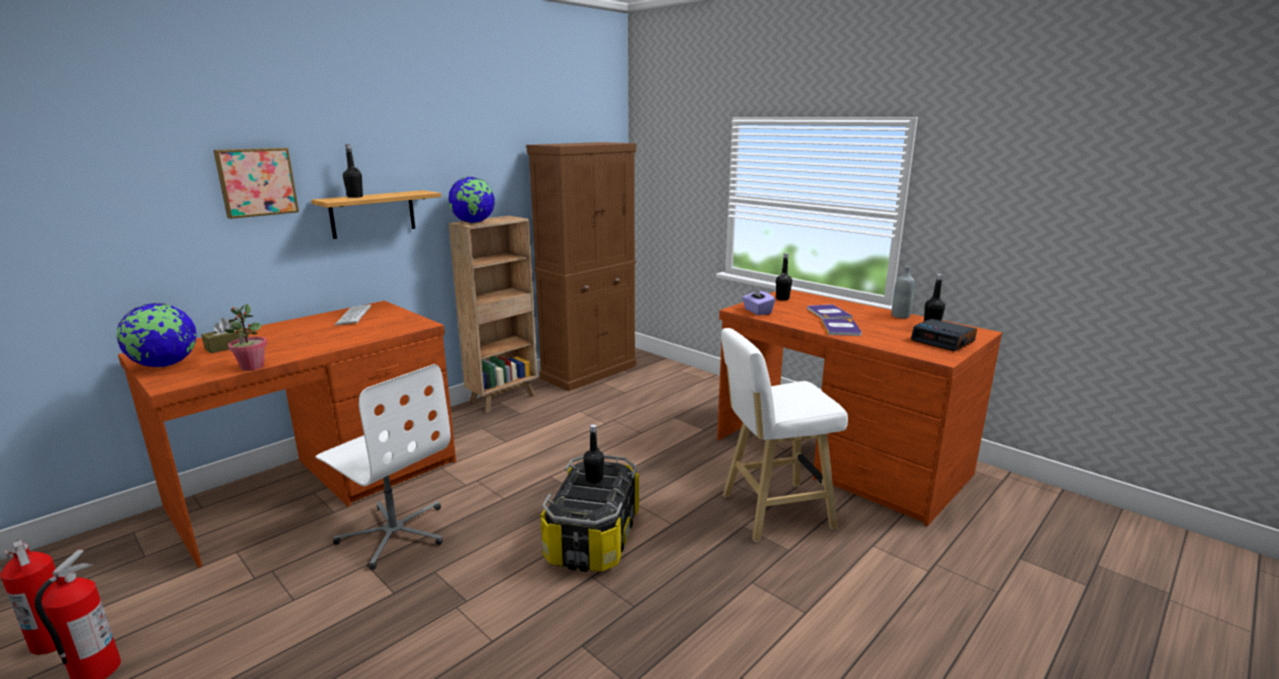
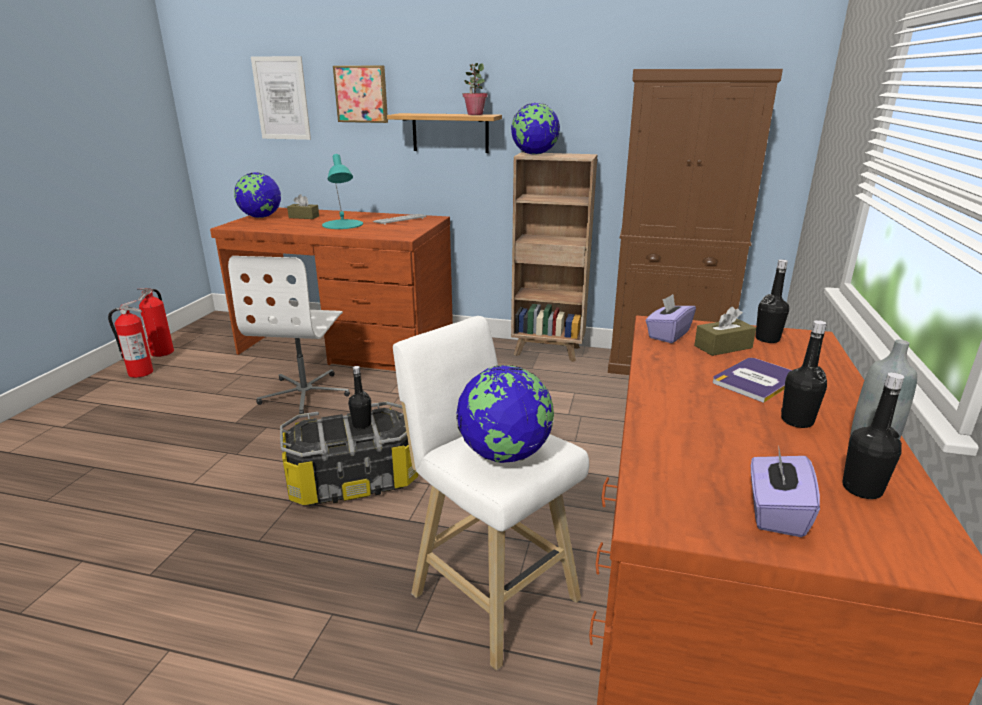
camera: 60 degrees right, 5 degrees up
(119, 197) = (281, 98): none -> picture
(252, 367) = (270, 230): potted plant -> potted plant (475, 114)
(313, 337) = (342, 224): none -> turquoise table lamp
(355, 197) = (426, 114): black bottle -> black bottle (797, 421)
(784, 307) = (723, 347): none -> brown tissue box
(803, 396) = (505, 454): none -> globe
(841, 328) = (687, 401): book -> none
(943, 341) = (775, 512): alarm clock -> purple tissue box

